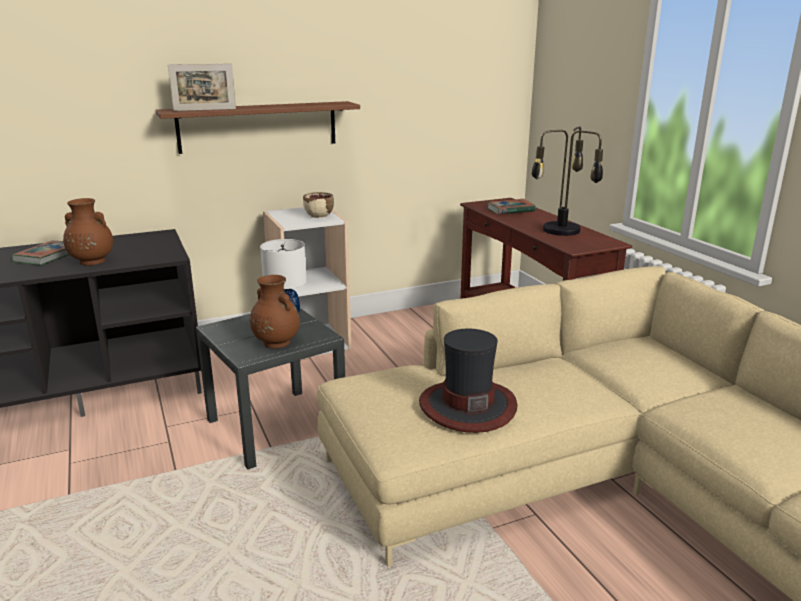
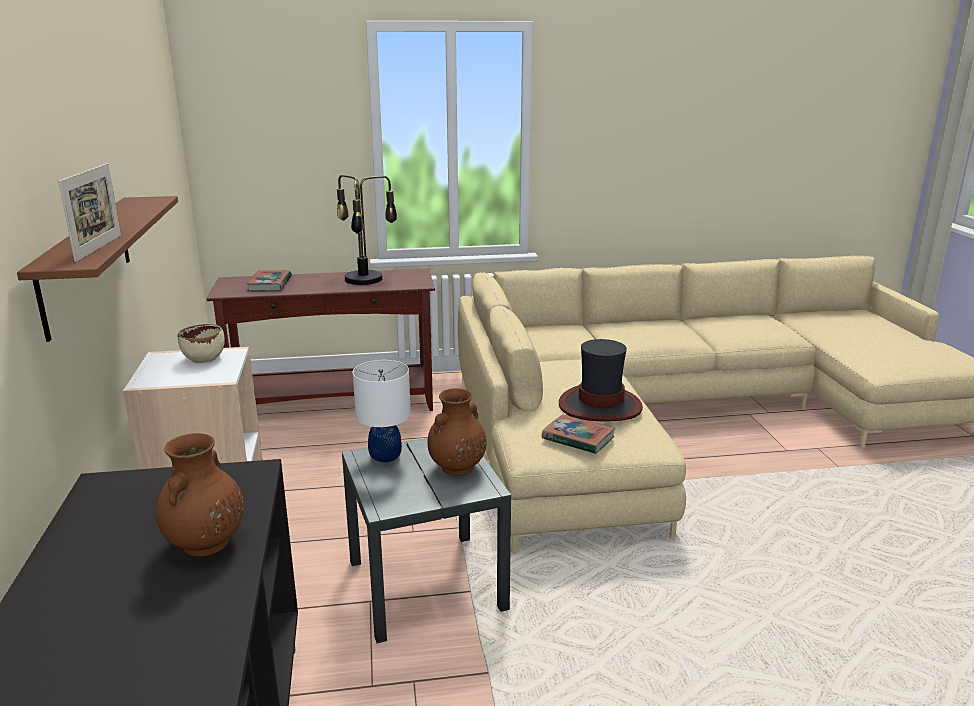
camera: 75 degrees left, 0 degrees up
(47, 257) = (117, 600): book -> book (578, 438)

